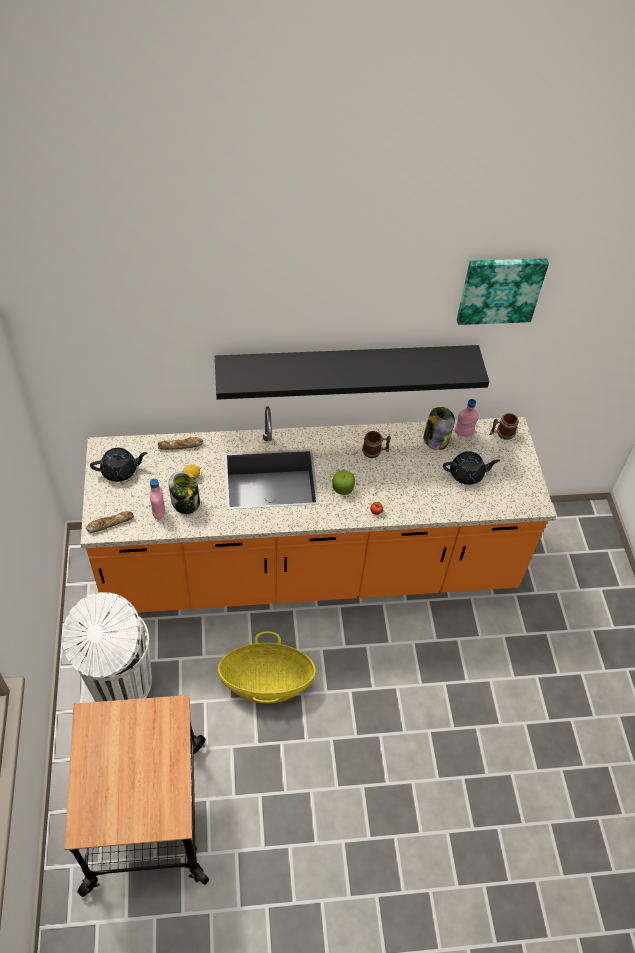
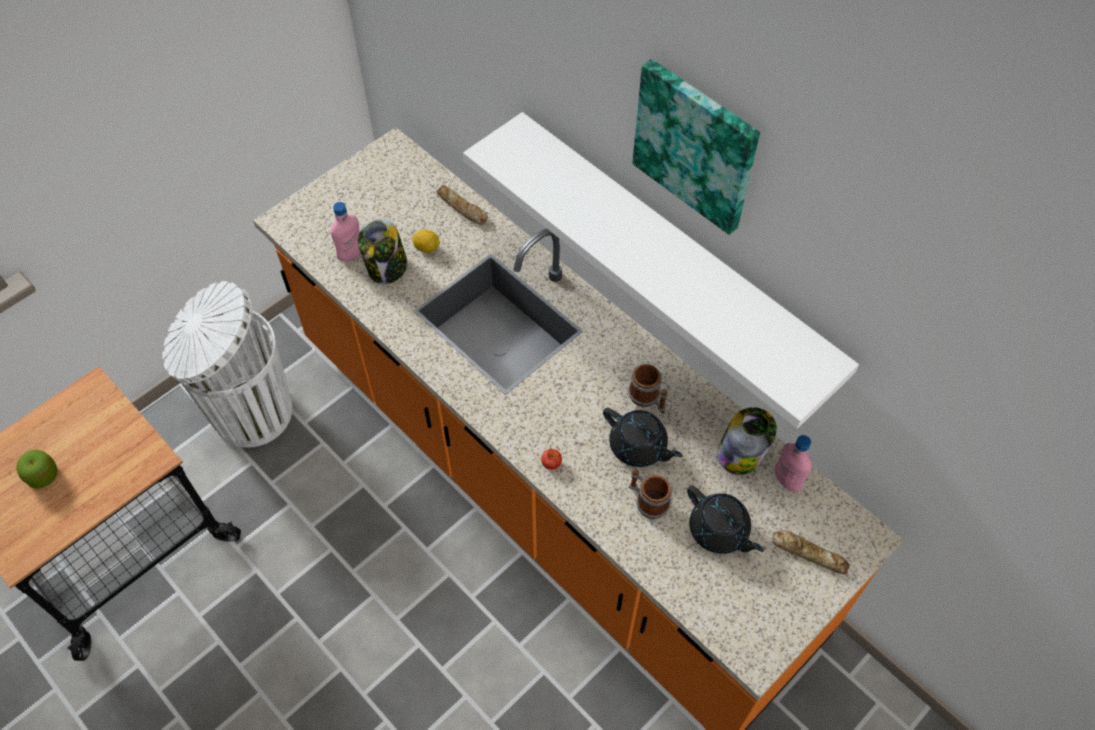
camera: 55 degrees right, 5 degrees up
(110, 523) = (299, 224): bread -> bread (809, 553)
(120, 471) = (376, 183): black teapot -> black teapot (638, 447)
(266, 682) = (359, 547): basket -> none
(342, 488) = (553, 403): apple -> apple (43, 476)
(346, 367) = (672, 253): black shelf -> white shelf
(500, 289) = (909, 292): picture -> picture (696, 145)
(501, 433) = (838, 529): mug -> mug (647, 501)

